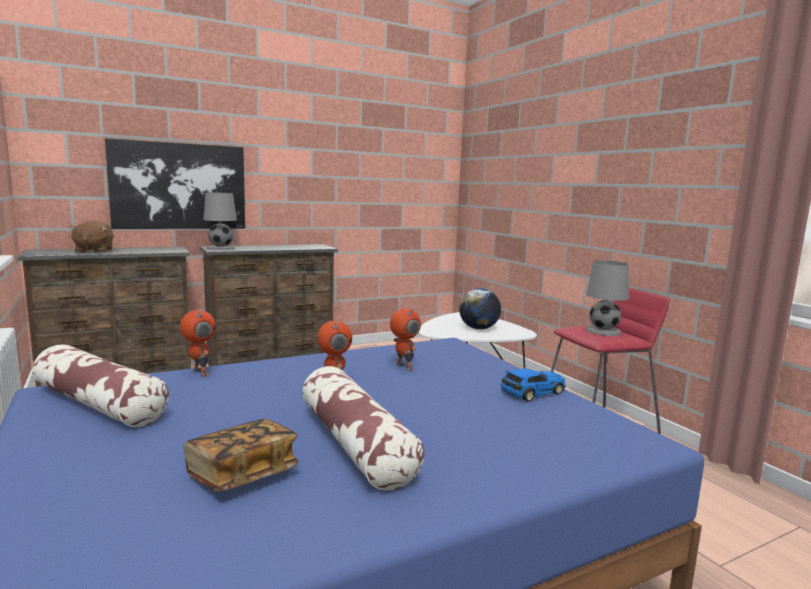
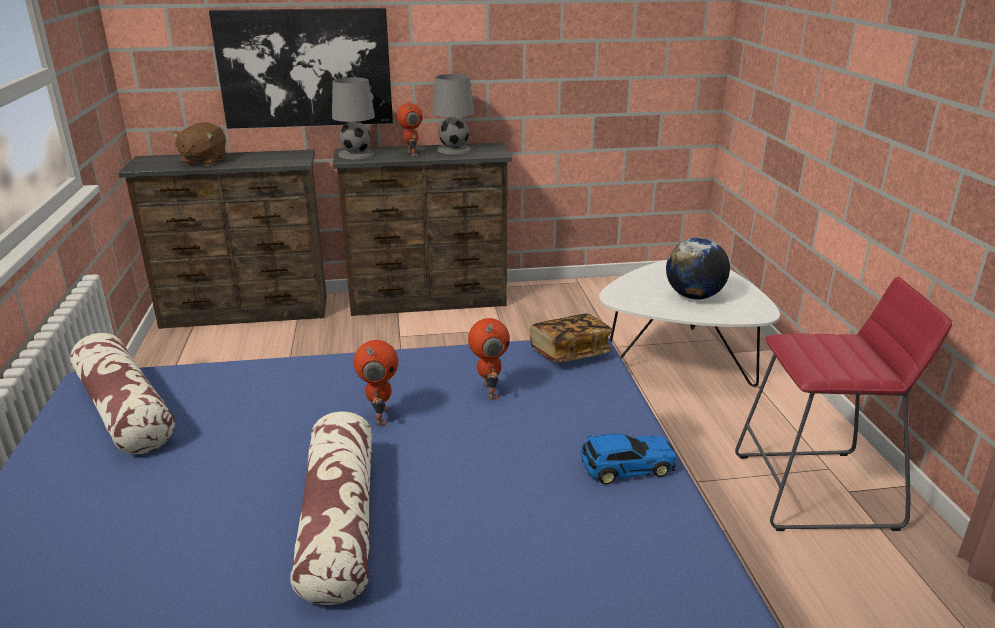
camera: 20 degrees right, 15 degrees up
(199, 373) = (247, 371): toy robot -> toy robot (411, 154)
(242, 474) = (197, 546): book -> book (569, 353)
(603, 331) = (840, 350): grey table lamp -> grey table lamp (454, 149)

